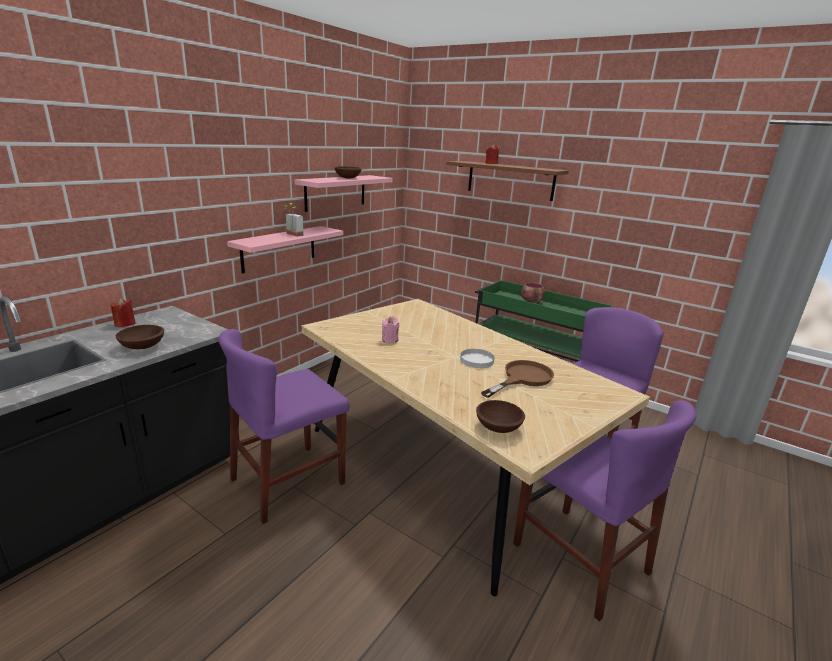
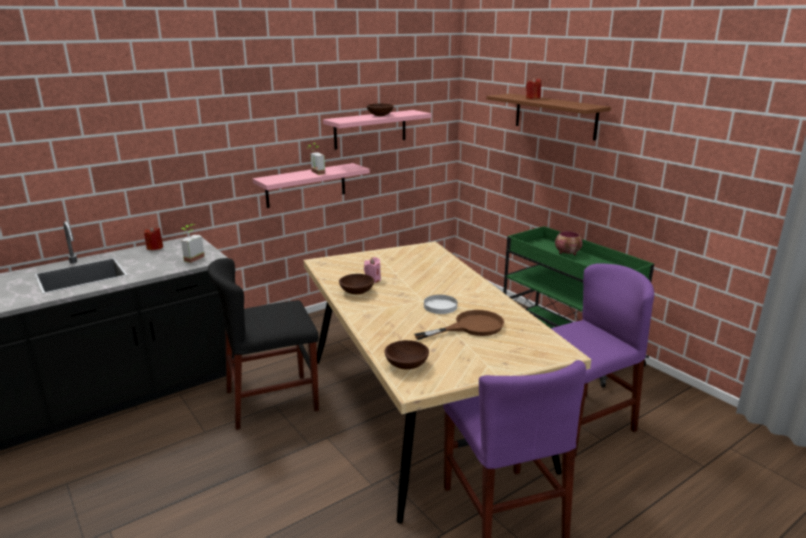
camera: 20 degrees right, 0 degrees up
(142, 346) = (157, 267): brown bowl -> brown bowl (356, 291)
(181, 332) = (191, 258): none -> potted plant
(288, 481) = (272, 400): purple chair -> black chair

